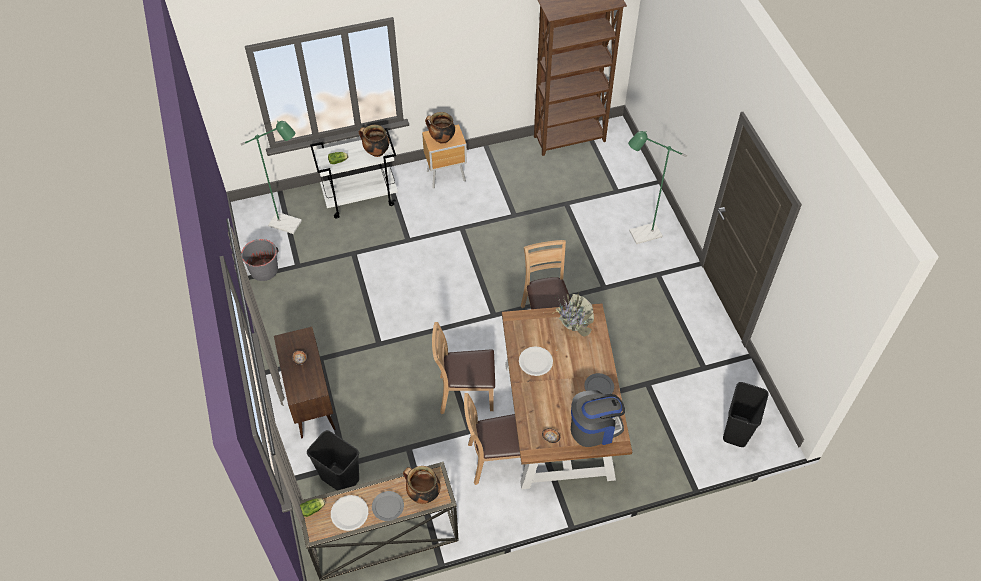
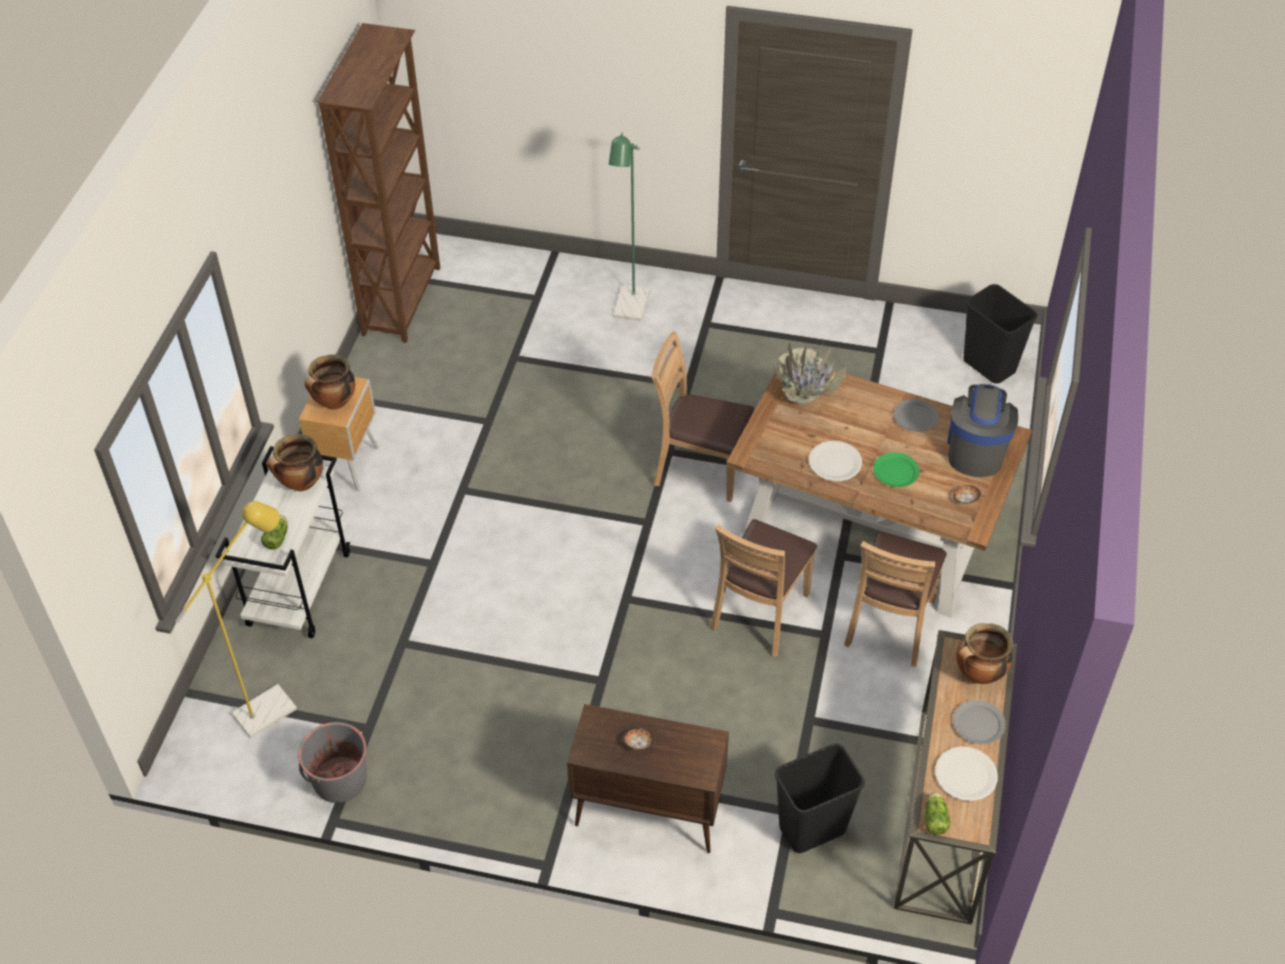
camera: 60 degrees left, 5 degrees down
(290, 225) = (274, 705): green floor lamp -> yellow floor lamp
(548, 394) = (895, 471): none -> green plate

